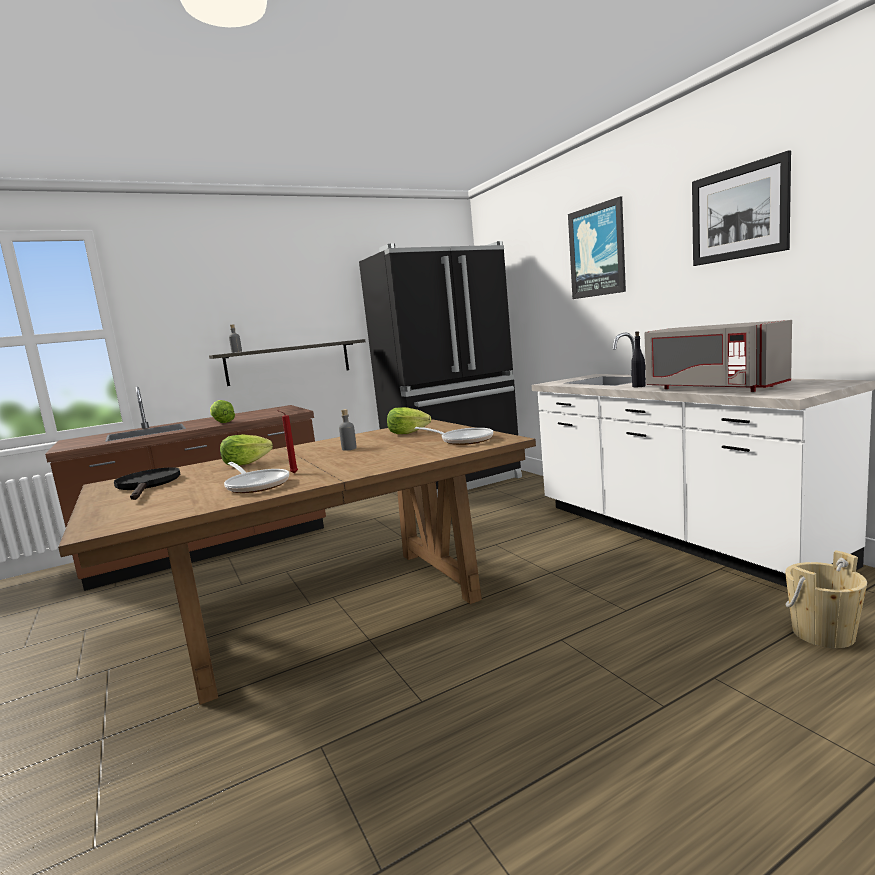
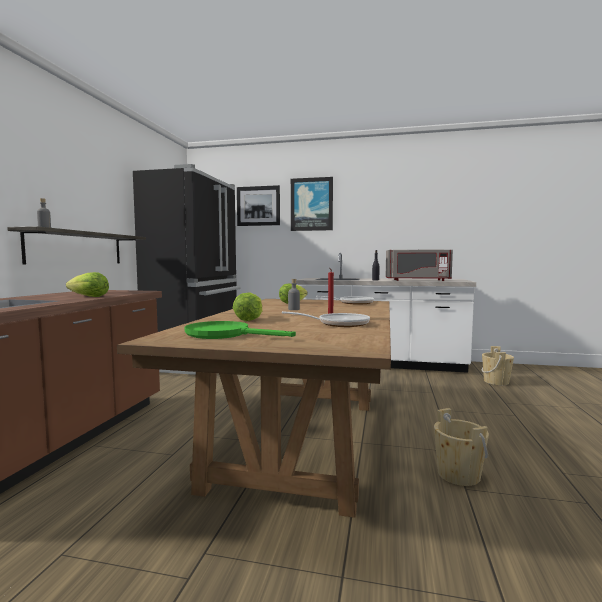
camera: 50 degrees left, 5 degrees down
(148, 485) = (226, 334): black frying pan -> green frying pan
(355, 728) = (458, 474): none -> beige bucket
(738, 213) = (403, 199): picture -> picture (258, 206)

